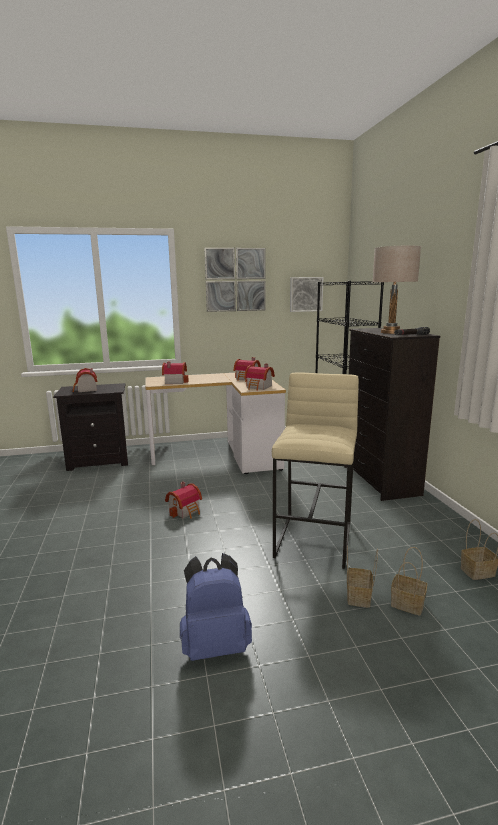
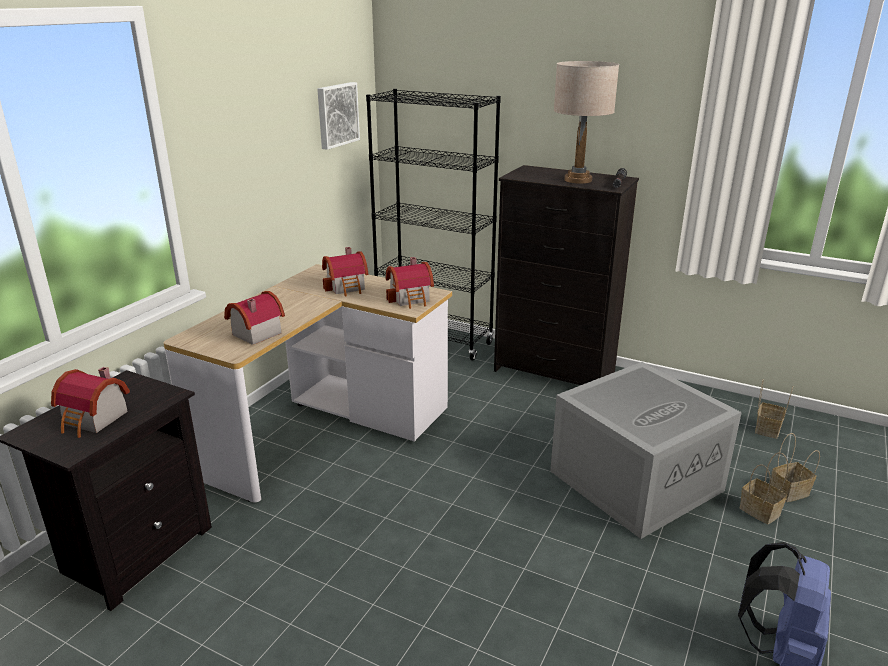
camera: 50 degrees left, 10 degrees up
(186, 511) = (458, 538): toy house -> none
(235, 280) = (249, 105): picture -> none
(315, 540) = (635, 479): beige stool -> grey storage box

